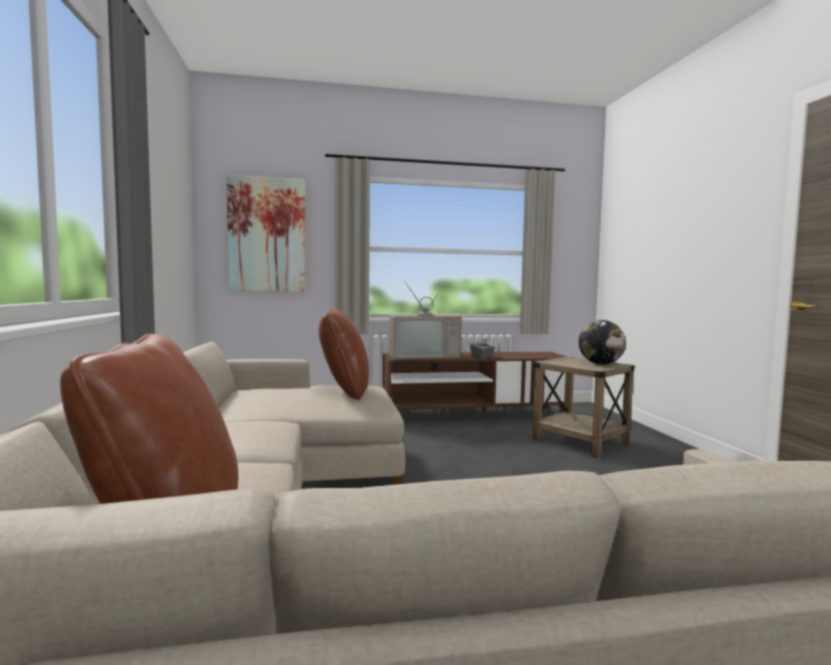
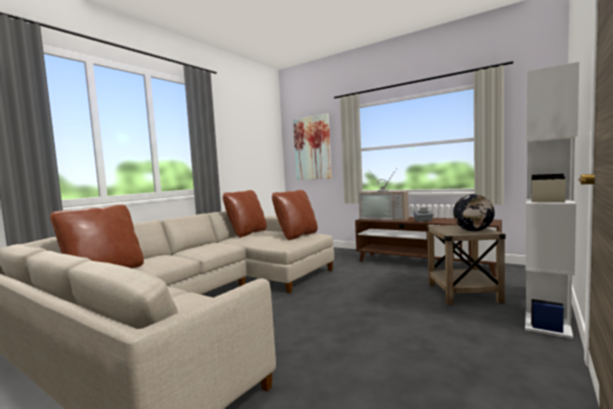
camera: 45 degrees right, 0 degrees up
(235, 397) = (247, 233): none -> brown pillow
(662, 442) = (547, 309): none -> white bookcase

